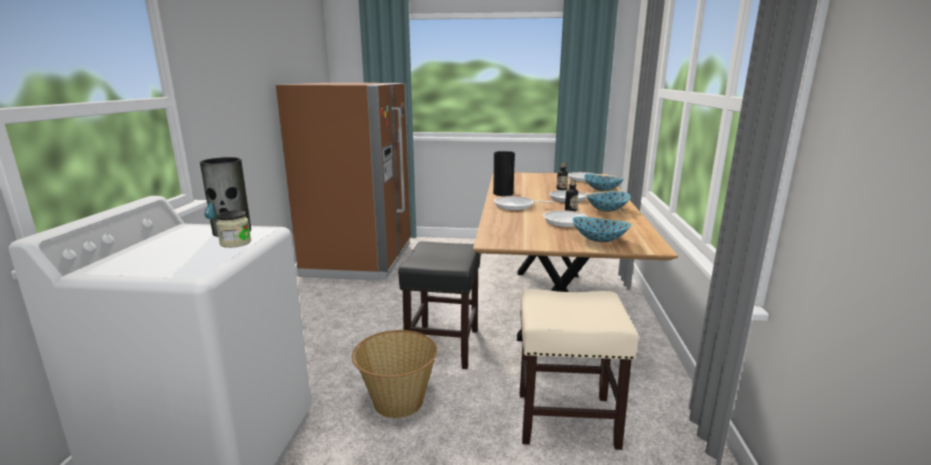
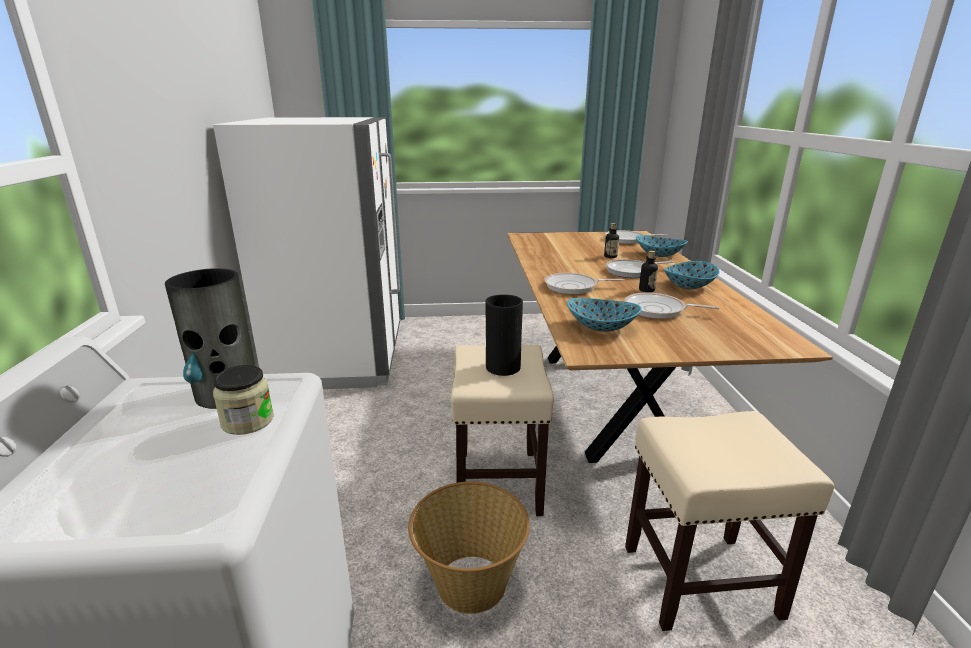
camera: 10 degrees left, 5 degrees up
(360, 260) = (340, 357): brown fridge -> white fridge
(443, 345) = (498, 481): black stool -> beige stool
(503, 193) = (543, 267): vase -> vase (503, 366)
(599, 239) = (718, 337): bowl -> bowl (601, 327)

